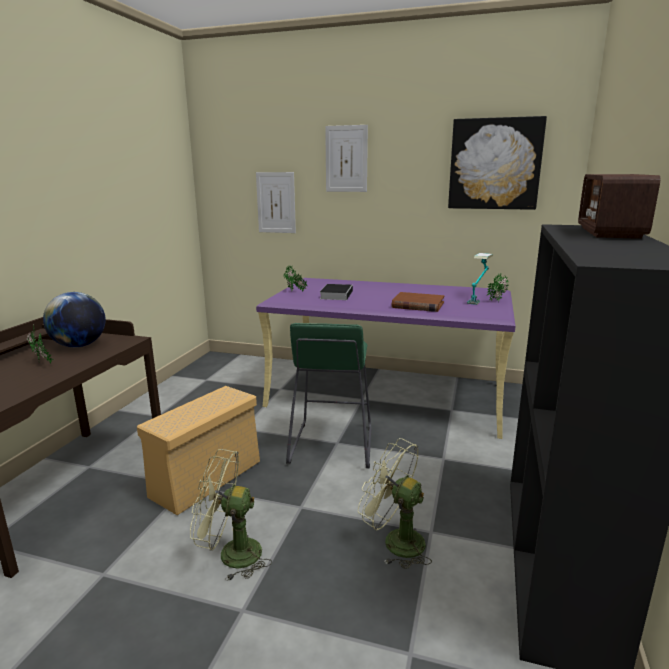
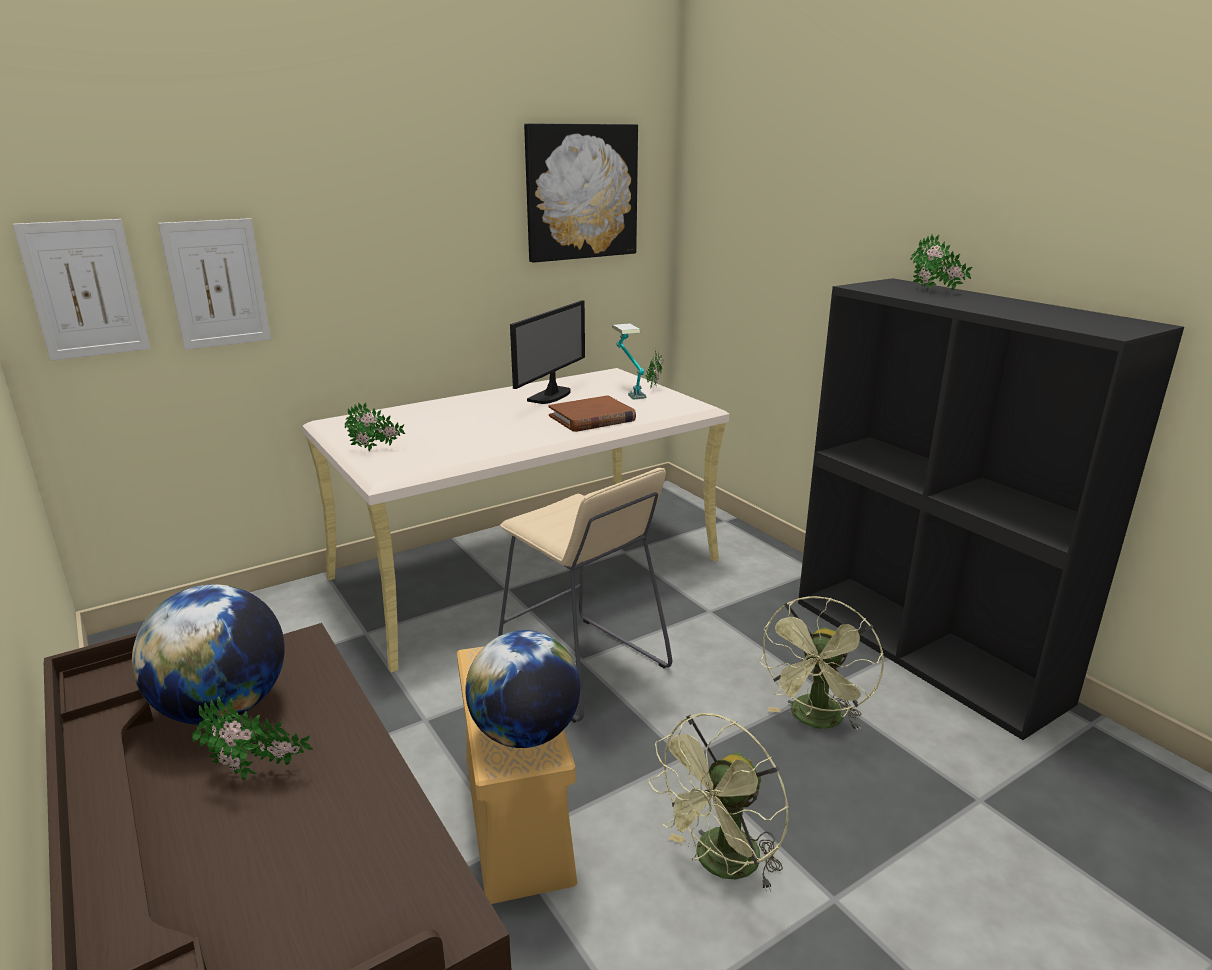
camera: 50 degrees left, 5 degrees up
(179, 421) = (525, 733): none -> globe
(332, 445) = (582, 667): green stool -> beige stool
(336, 294) = (451, 435): book -> none
(346, 159) = (357, 189): picture -> picture (85, 289)
(387, 395) = (528, 568): purple desk -> beige desk
(395, 541) = (816, 721): green fan -> green fan turned 45 degrees counterclockwise
(427, 292) = (551, 396): none -> monitor
(609, 232) = (935, 291): radio -> potted plant

